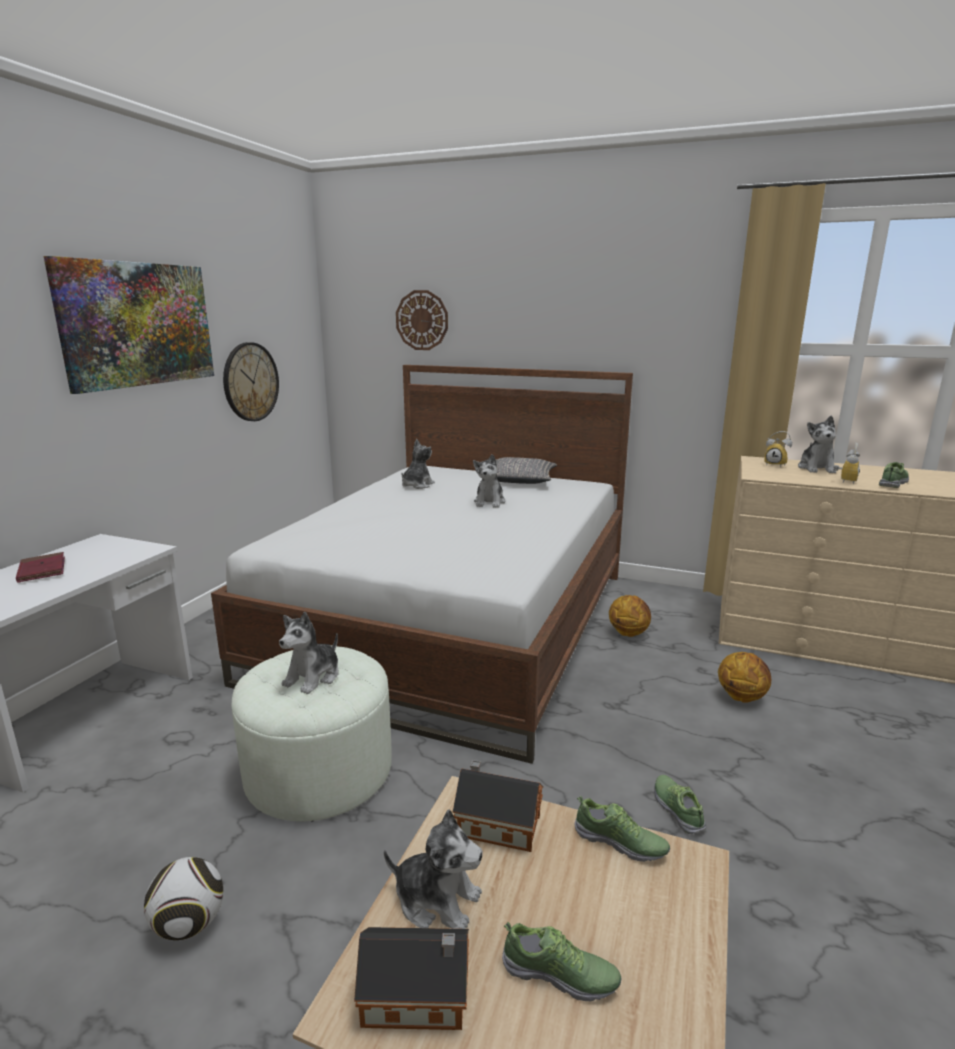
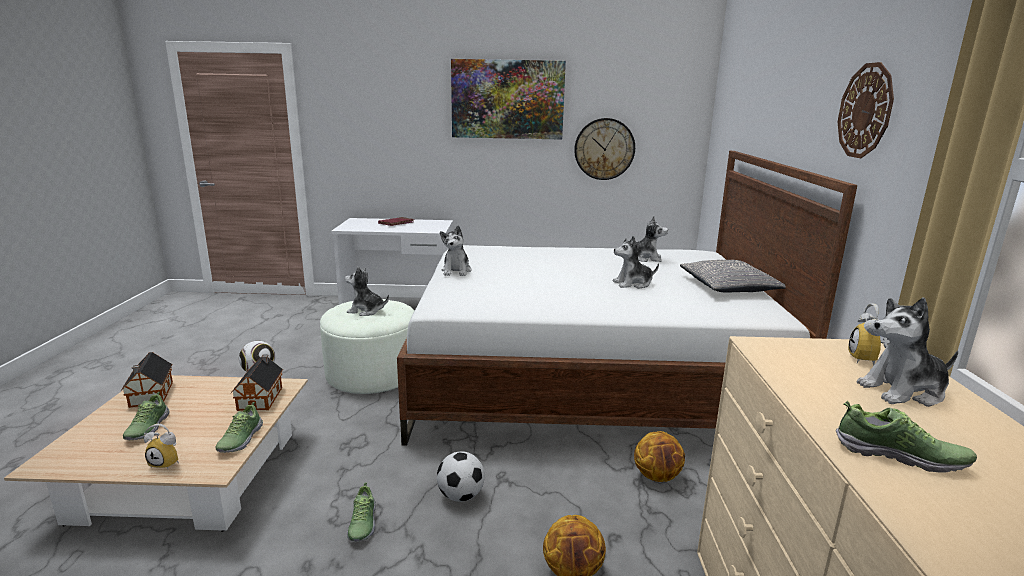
camera: 70 degrees right, 0 degrees up
(422, 320) = (750, 106): wall clock -> wall clock (865, 111)
(437, 900) = (206, 390): plush toy -> plush toy (456, 271)
(638, 735) = (461, 496): none -> football
(678, 809) = (362, 524): shoe -> shoe turned 120 degrees clockwise
(844, 481) = (835, 407): alarm clock -> alarm clock (168, 463)

